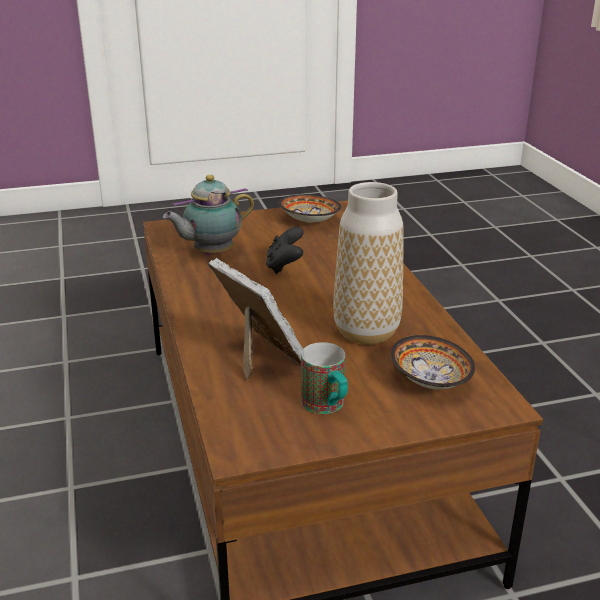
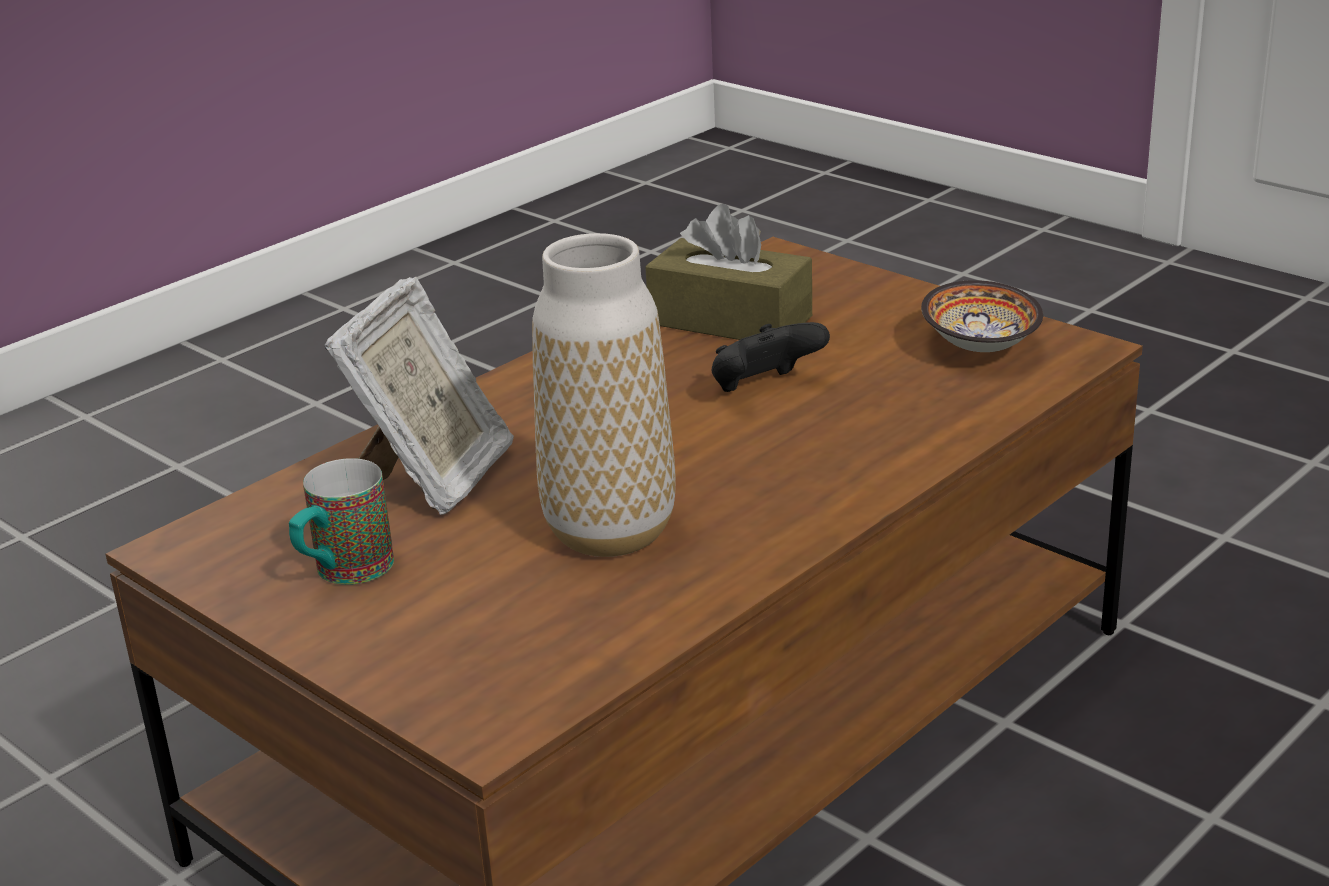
camera: 60 degrees right, 0 degrees up
(210, 253) = (730, 320): teapot -> brown tissue box
(430, 380) = (507, 637): bowl -> none

